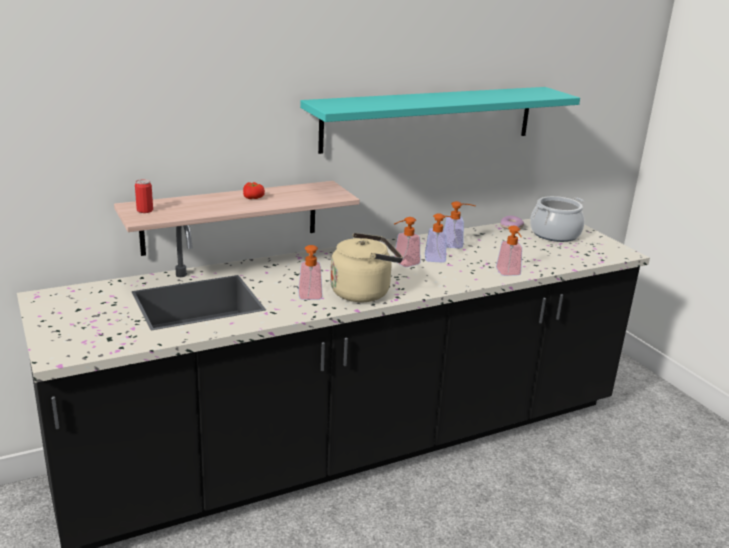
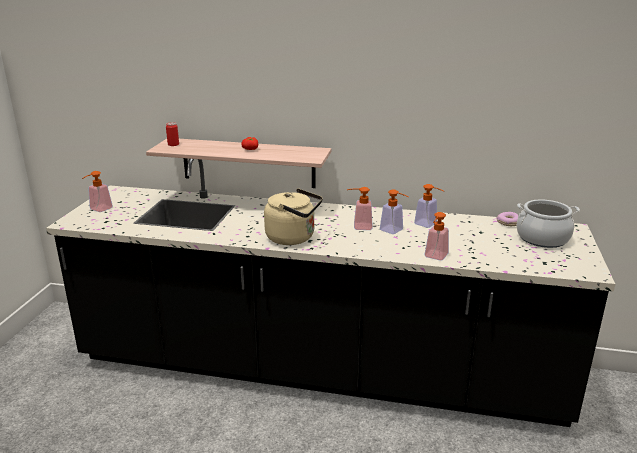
camera: 40 degrees right, 0 degrees up
(310, 298) = (252, 231): soap dispenser -> soap dispenser (98, 210)
(430, 118) = (424, 106): turquoise shelf -> none

